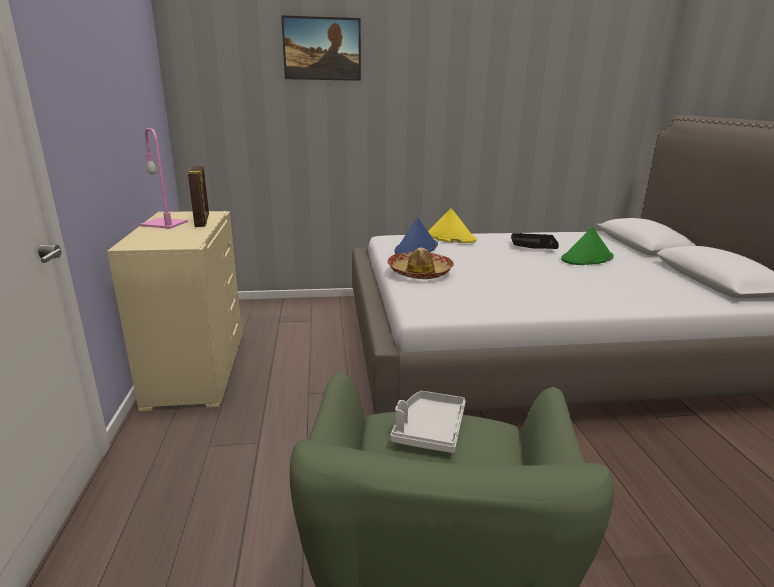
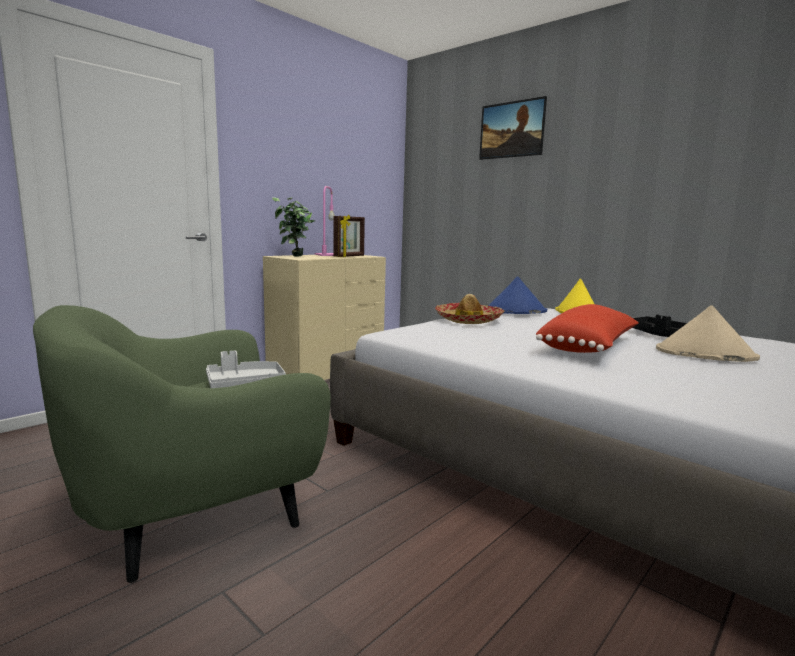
camera: 50 degrees right, 10 degrees down
(153, 240) = (294, 256): none -> potted plant
(545, 275) = (590, 348): none -> red pillow
(587, 259) = (705, 354): green hat -> beige hat

